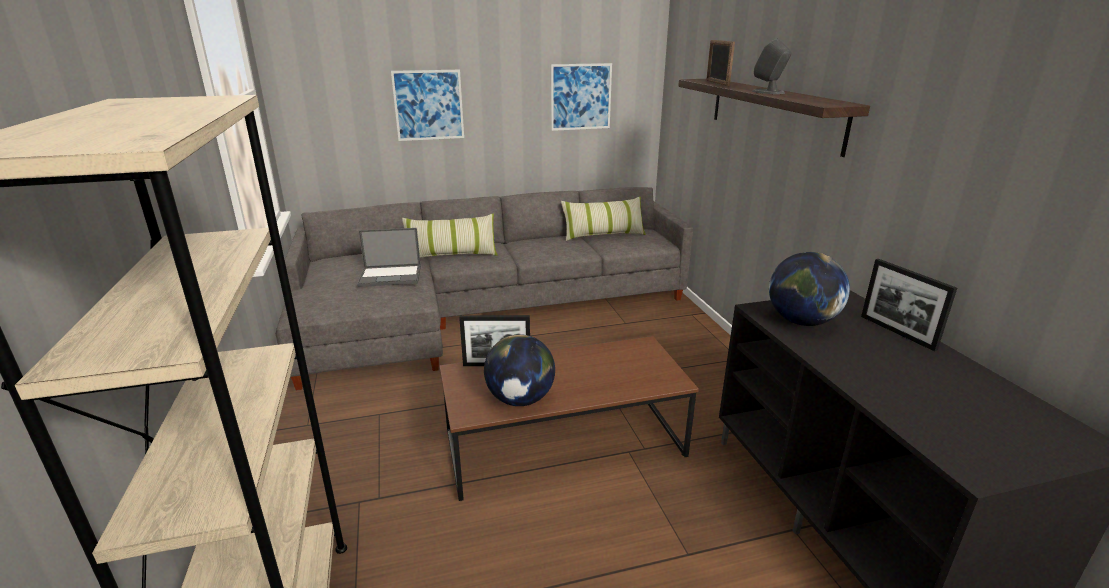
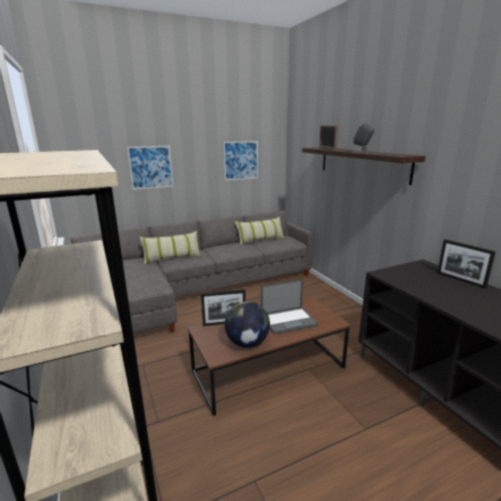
camera: 10 degrees left, 5 degrees down
(391, 276) = (137, 273): laptop -> laptop (289, 320)
(801, 321) = (407, 278): globe -> none

